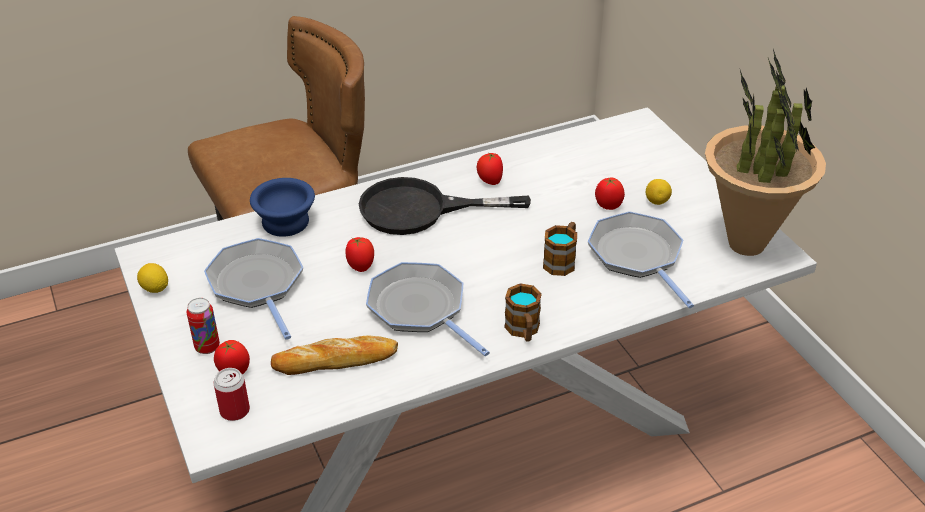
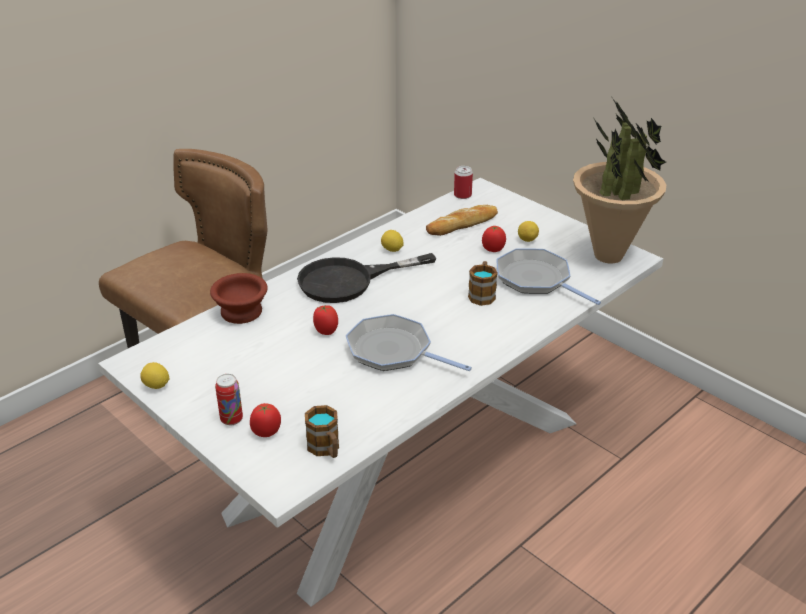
camera: 20 degrees left, 5 degrees down
(234, 410) = (286, 461): can -> can (462, 195)
(257, 285) = (246, 363): frying pan -> none
(284, 223) = (240, 313): blue bowl -> brown bowl
(336, 360) = (348, 404): bread -> bread (463, 224)
(489, 181) = (392, 250): tomato -> lemon
(523, 331) = (483, 349): mug -> mug (326, 449)

